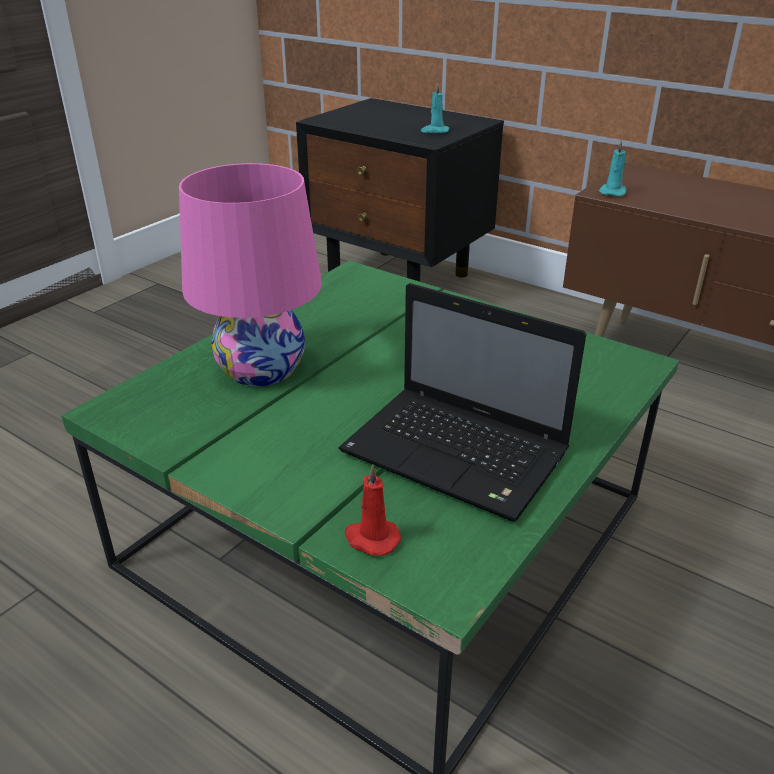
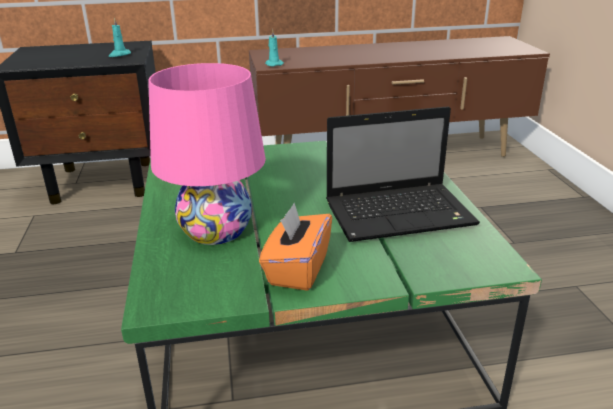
camera: 45 degrees left, 5 degrees down
(251, 449) = (297, 269): none -> orange tissue box
(371, 538) = (436, 269): red candle -> none

